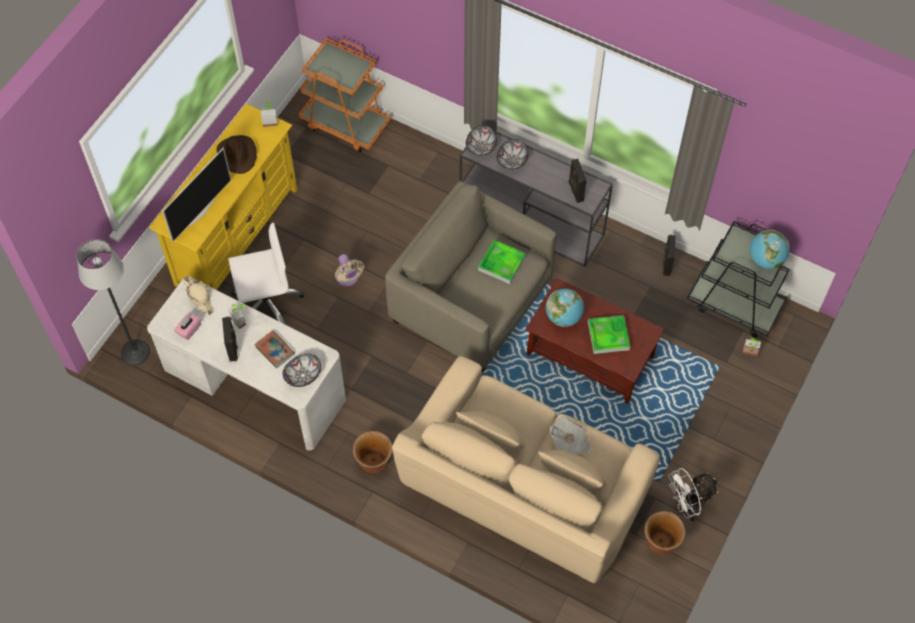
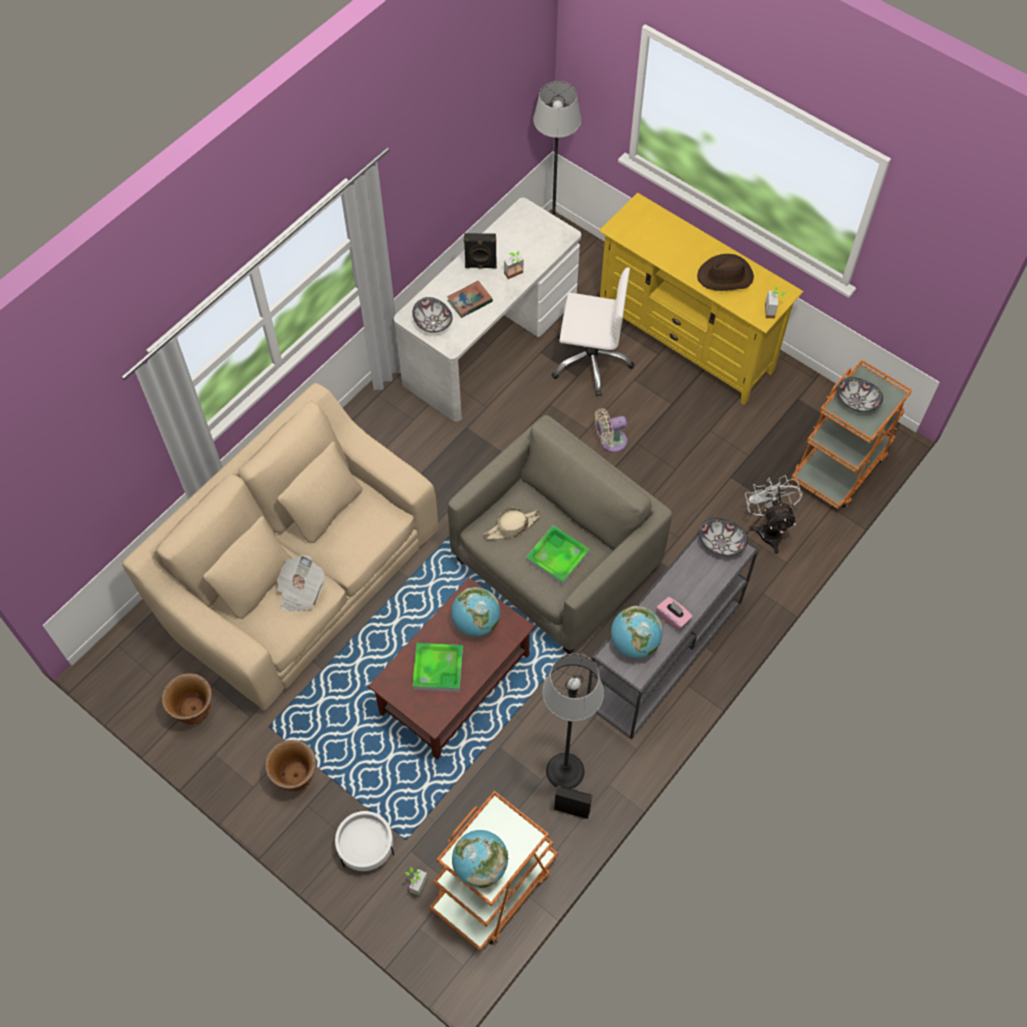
camera: 100 degrees right, 0 degrees up
(189, 330) = (512, 231): pink tissue box -> pink tissue box (673, 618)
(199, 297) = (551, 242): beige hat -> beige hat (512, 527)
(200, 213) = (649, 236): television -> none
(267, 303) = (591, 361): white office chair -> white office chair turned 75 degrees counterclockwise
(373, 462) = (373, 438): brown planter -> brown planter (296, 776)
(511, 160) = (695, 575): bowl -> bowl (856, 401)
(575, 191) = (634, 643): black speaker -> globe
(639, 273) = (564, 771): none -> floor lamp
(687, 505) = (230, 752): white fan -> white fan (768, 528)
(732, 392) = (366, 846): none -> white planter
(735, 304) = (494, 886): black cart -> orange cart

